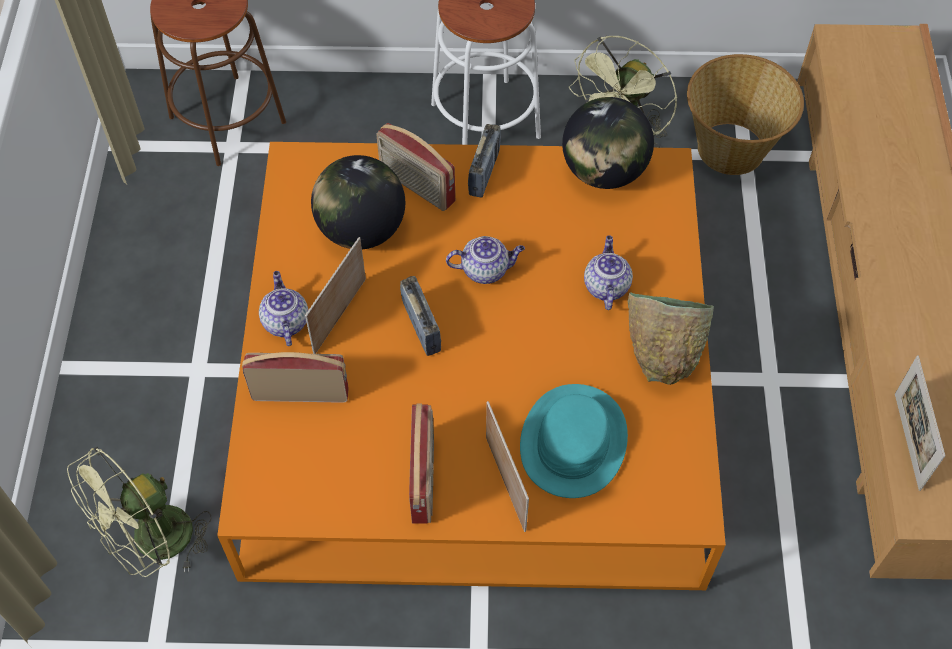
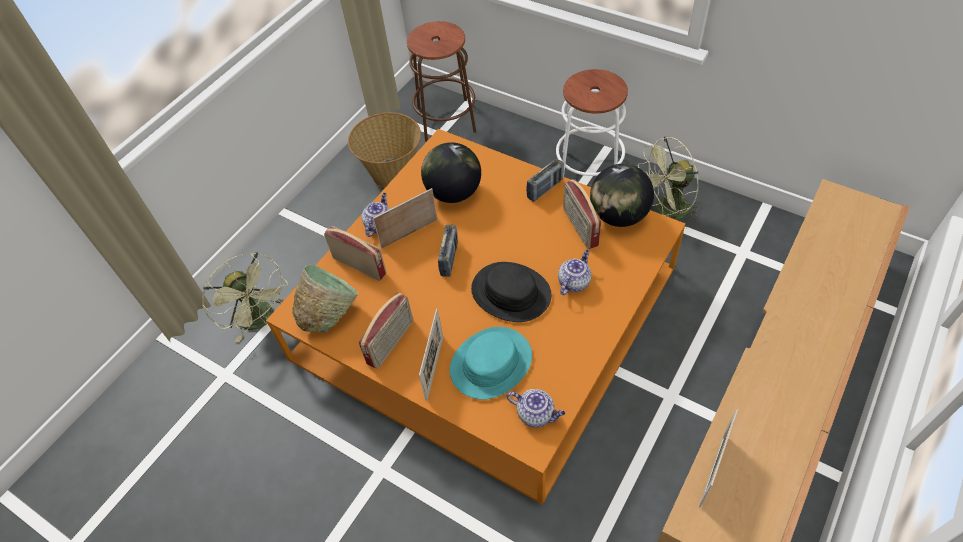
camera: 35 degrees right, 5 degrees down
(153, 544) = (261, 320): green fan -> green fan turned 120 degrees counterclockwise
(416, 186) = (500, 181): radio -> radio (579, 227)
(486, 269) = (508, 243): teapot -> teapot (536, 414)
(535, 337) = (511, 293): none -> black hat
(662, 352) = (582, 336): green bowl -> green bowl (329, 314)
(731, 150) = (735, 245): basket -> basket (392, 173)

